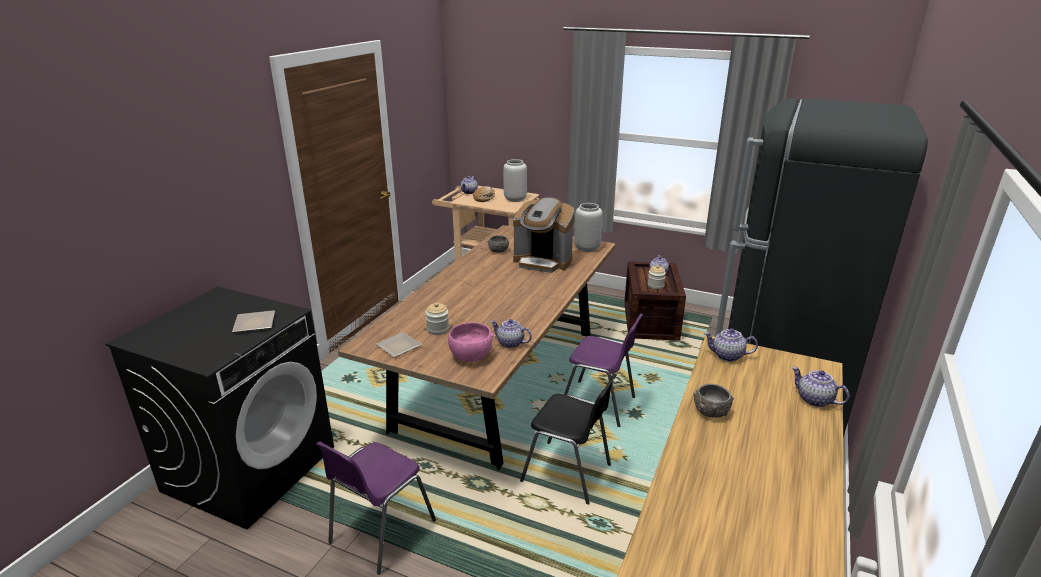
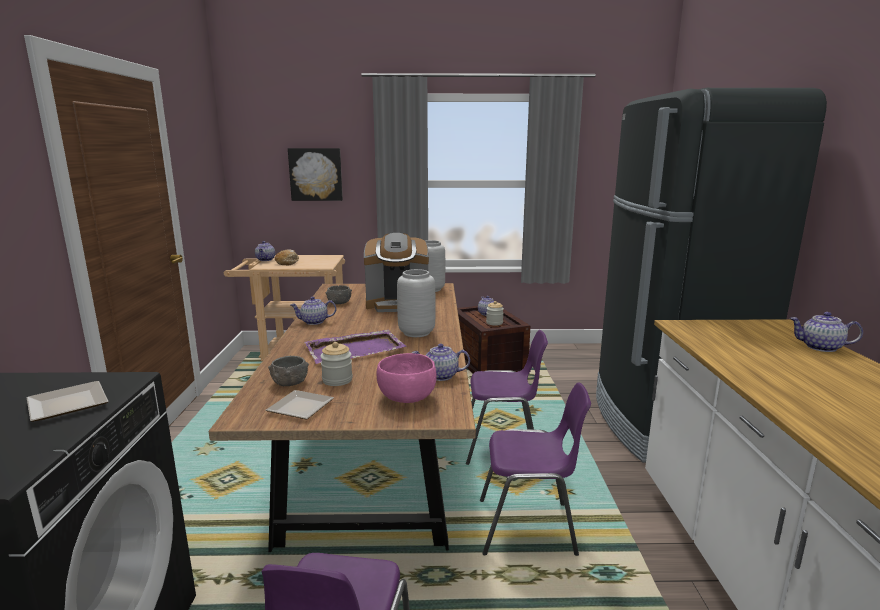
camera: 25 degrees left, 10 degrees down
(472, 304) = (356, 349): none -> purple tray
(515, 199) = (322, 260): grey vase -> grey vase (416, 333)
(521, 117) = (316, 174): none -> picture
(568, 474) = (529, 528): black chair -> purple chair
(711, 411) = (762, 375): grey bowl -> grey bowl (290, 382)
(727, 356) = (699, 331): teapot -> teapot (314, 322)

